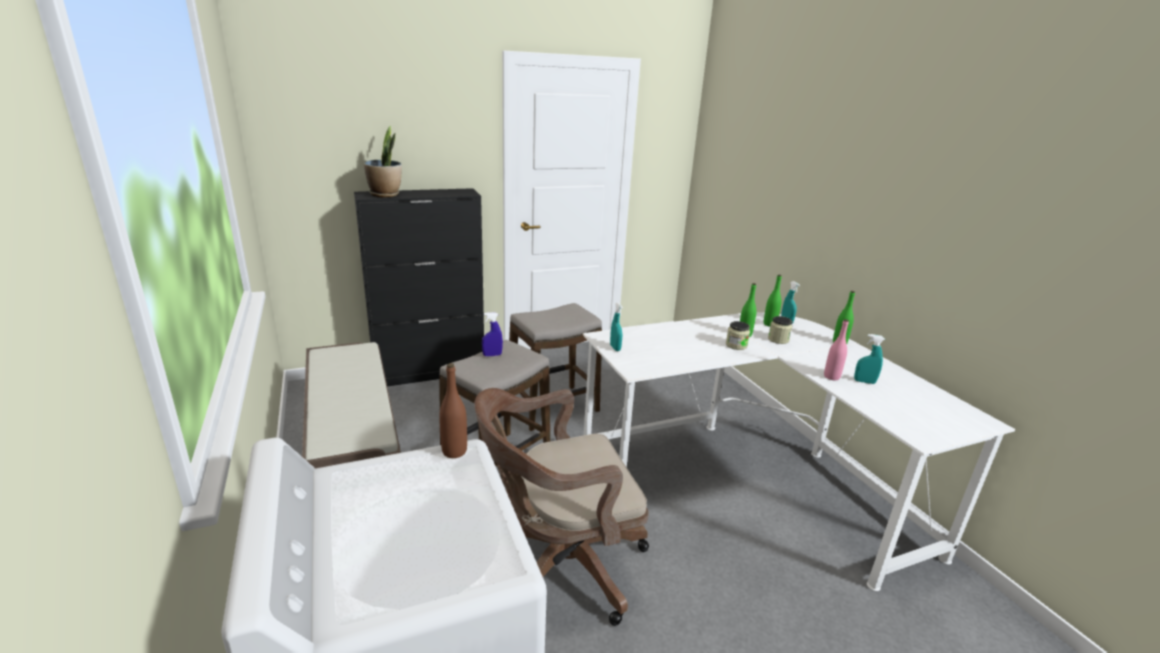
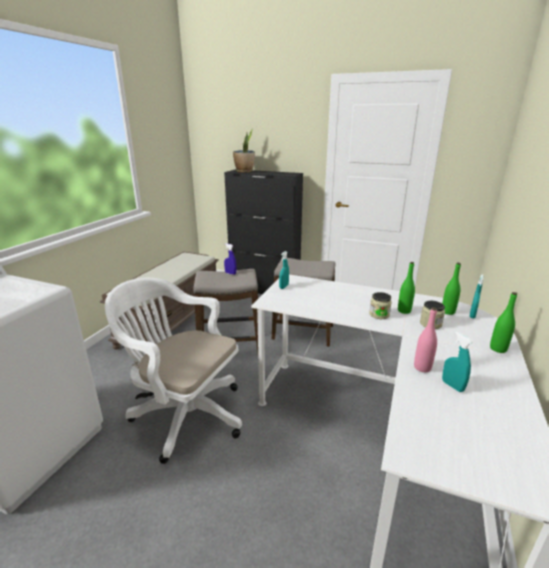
camera: 45 degrees right, 0 degrees up
(454, 451) = (46, 287): brown bottle -> none
(558, 565) = (184, 413): brown office chair -> white office chair

